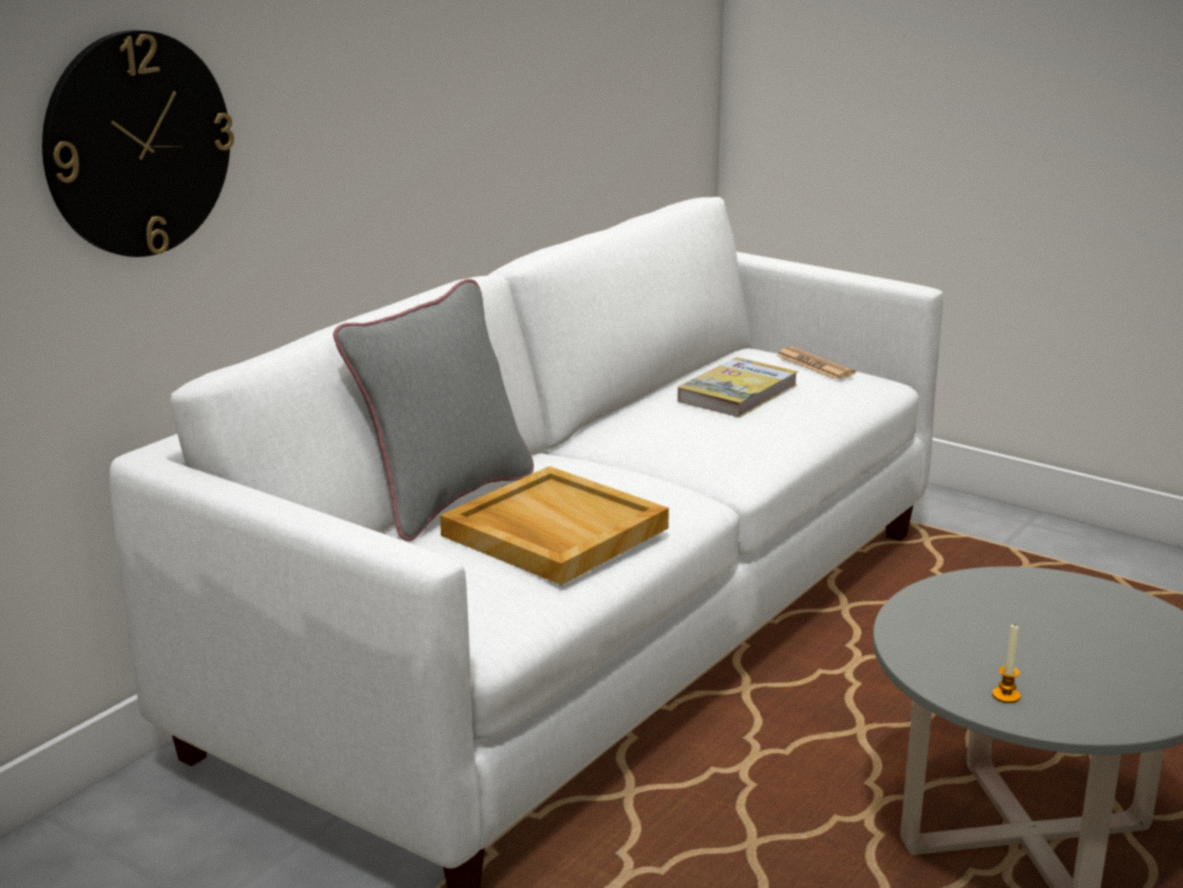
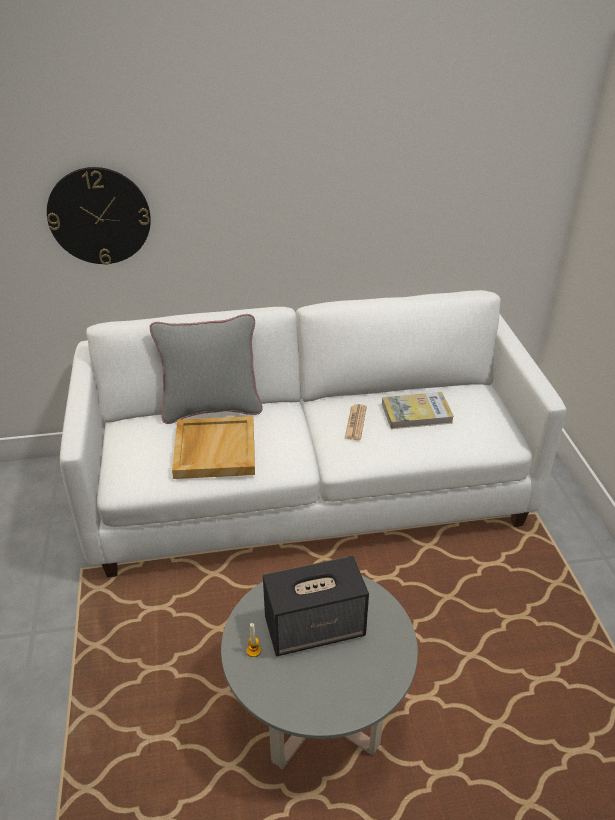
camera: 45 degrees right, 15 degrees up
(814, 365) = (488, 414): newspaper -> newspaper (355, 422)
(1021, 636) = (315, 627): none -> speaker

